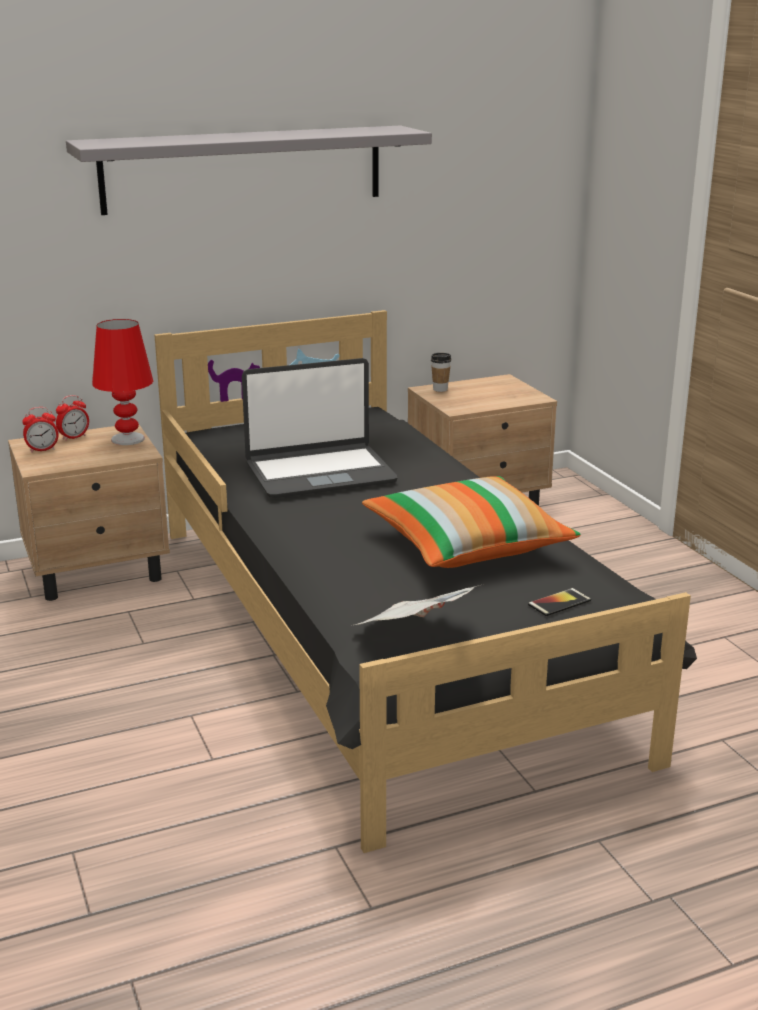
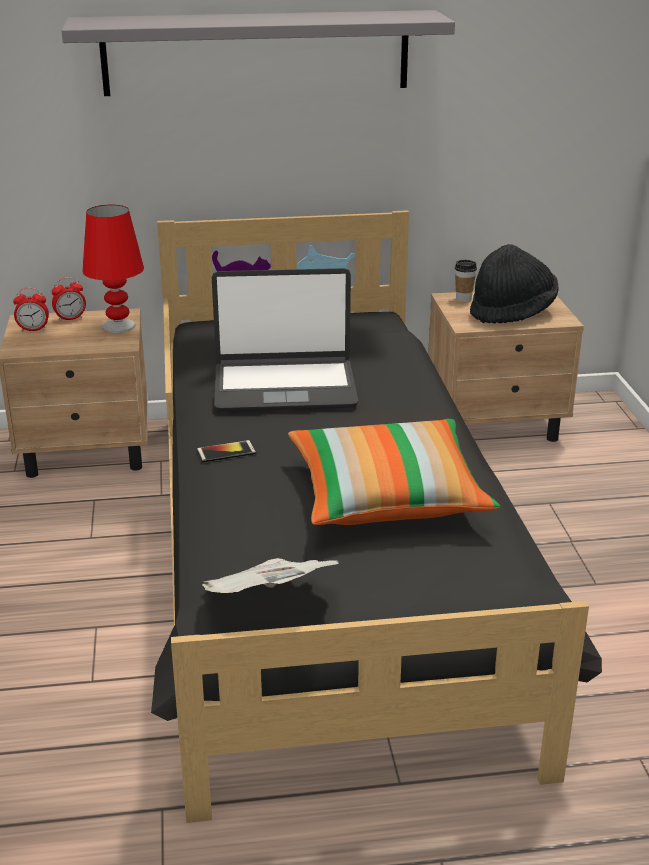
camera: 15 degrees right, 5 degrees up
(490, 396) = (512, 312): none -> black hat
(559, 603) = (448, 586): phone -> phone (226, 452)

